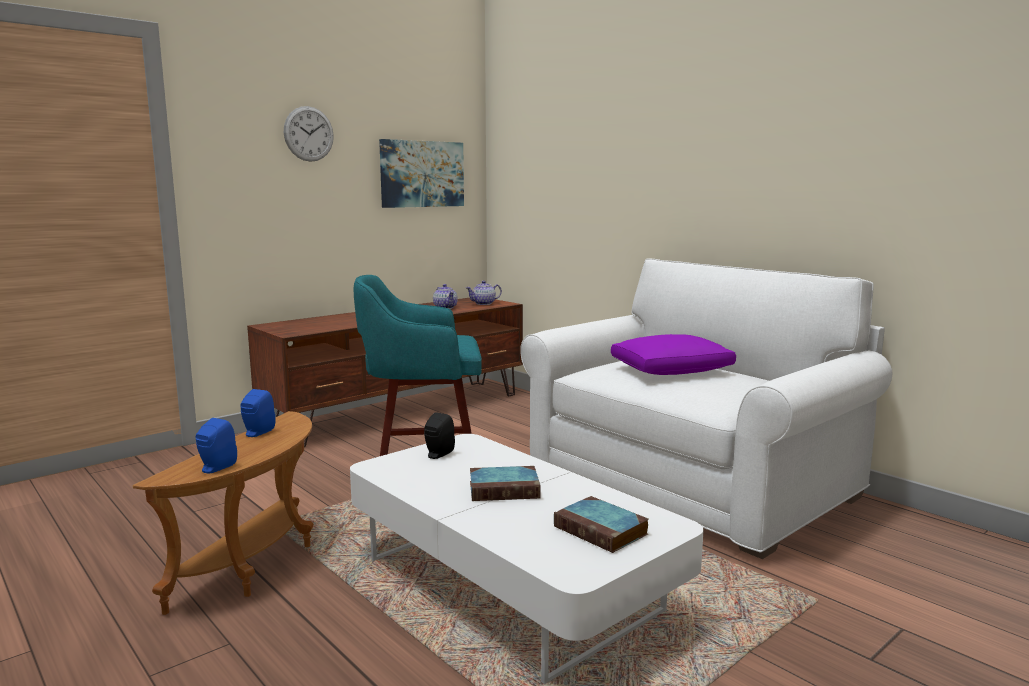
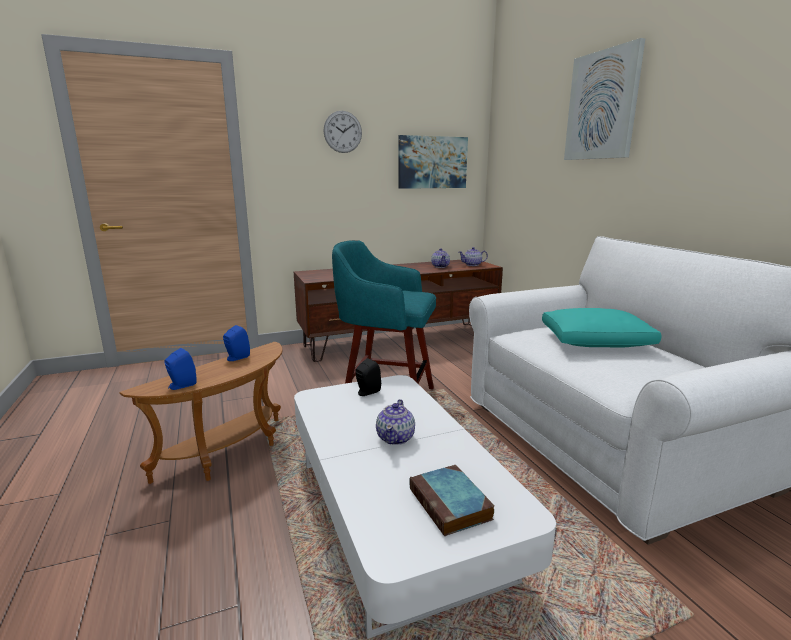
camera: 20 degrees right, 5 degrees up
(505, 489) = (396, 438): book -> teapot
(632, 116) = (602, 106): none -> picture
(672, 370) = (596, 341): purple pillow -> turquoise pillow

